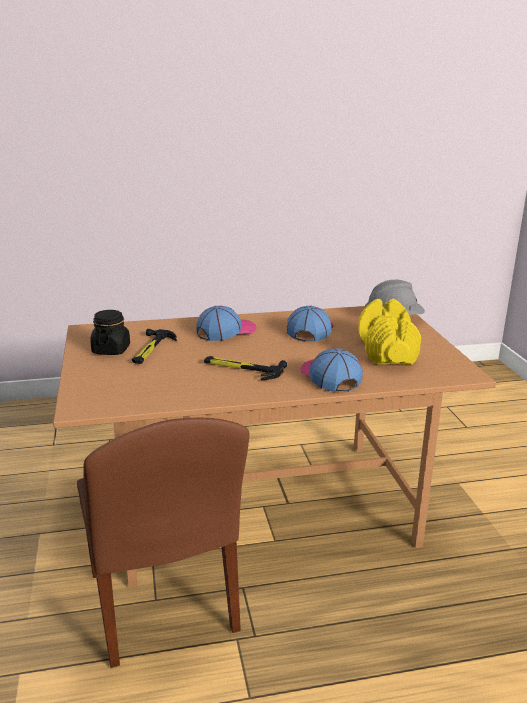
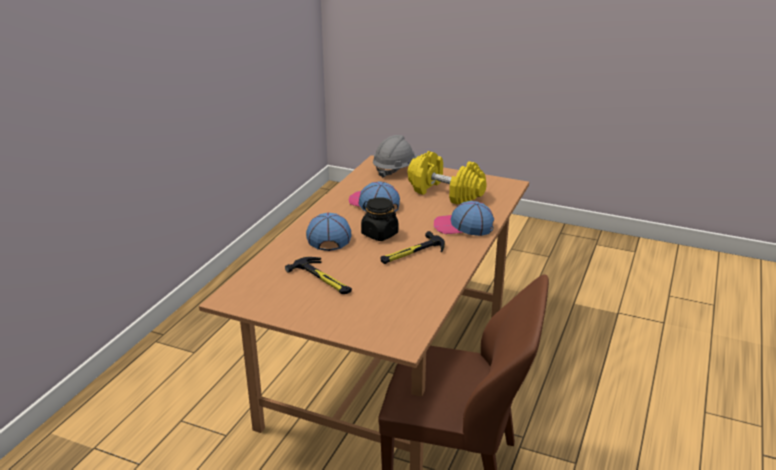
camera: 55 degrees left, 5 degrees up
(111, 350) = (297, 298): black jar -> black jar (379, 234)

